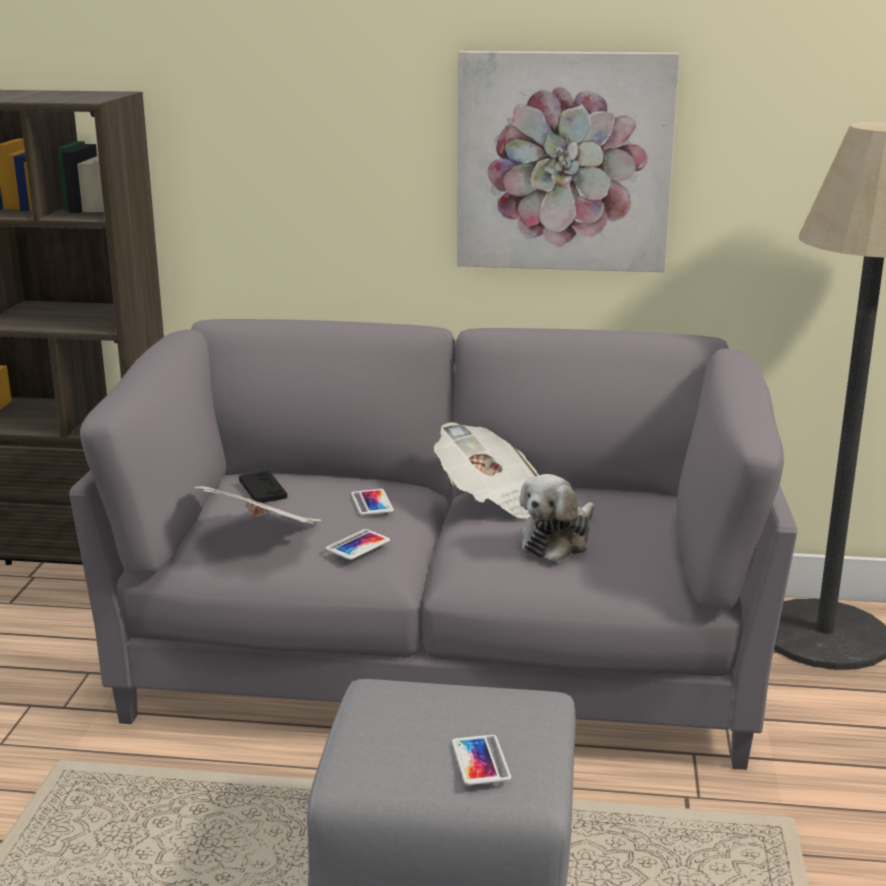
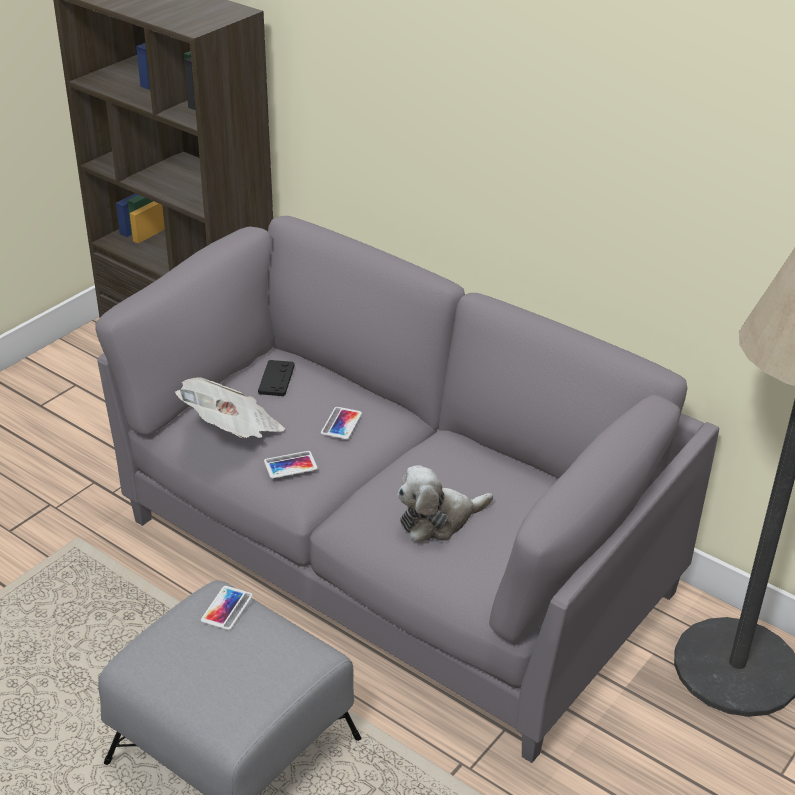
camera: 30 degrees right, 15 degrees up
(480, 760) = (217, 691): phone -> phone (227, 608)
(491, 498) = (435, 453): newspaper -> none
(564, 162) = (587, 165): picture -> none

